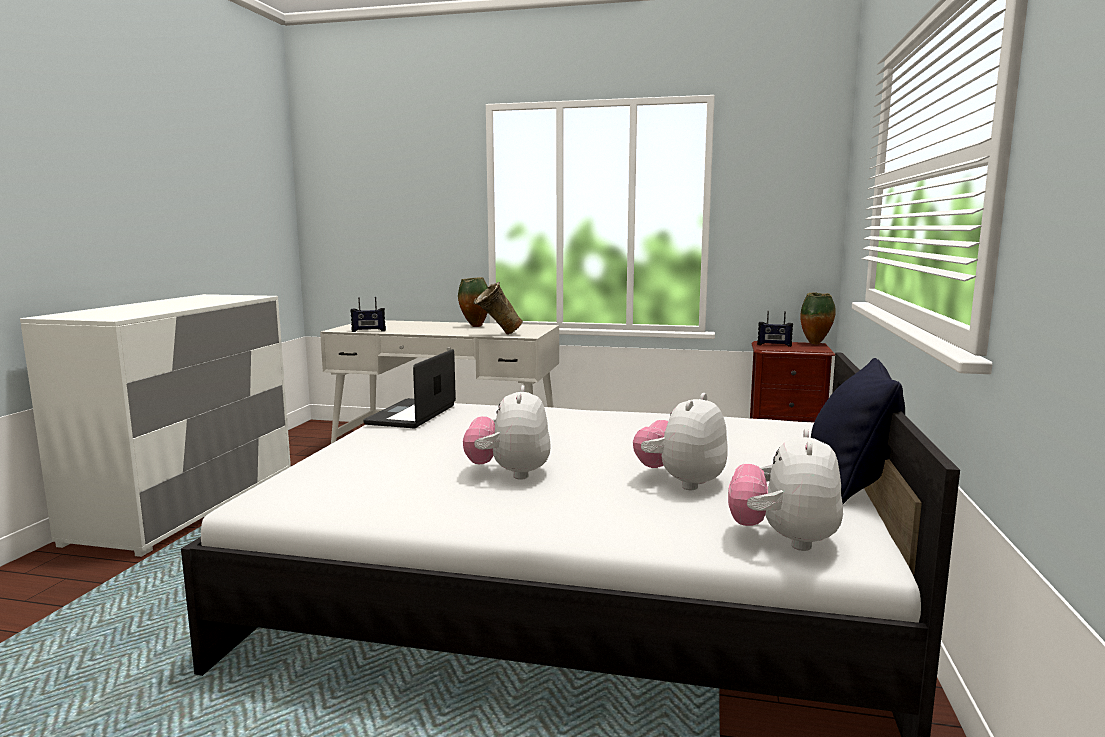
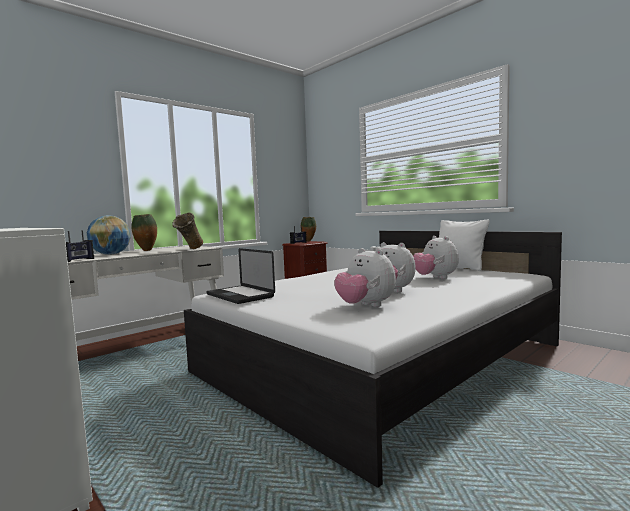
camera: 55 degrees left, 5 degrees down
(427, 326) = (111, 254): none -> globe
(783, 540) = (510, 277): plush toy -> plush toy (365, 306)
(850, 484) = (459, 268): black pillow -> white pillow

